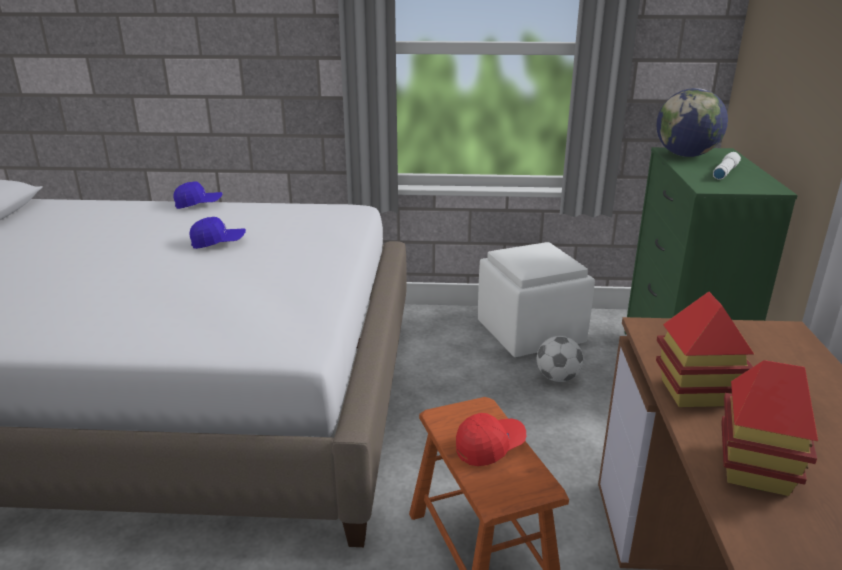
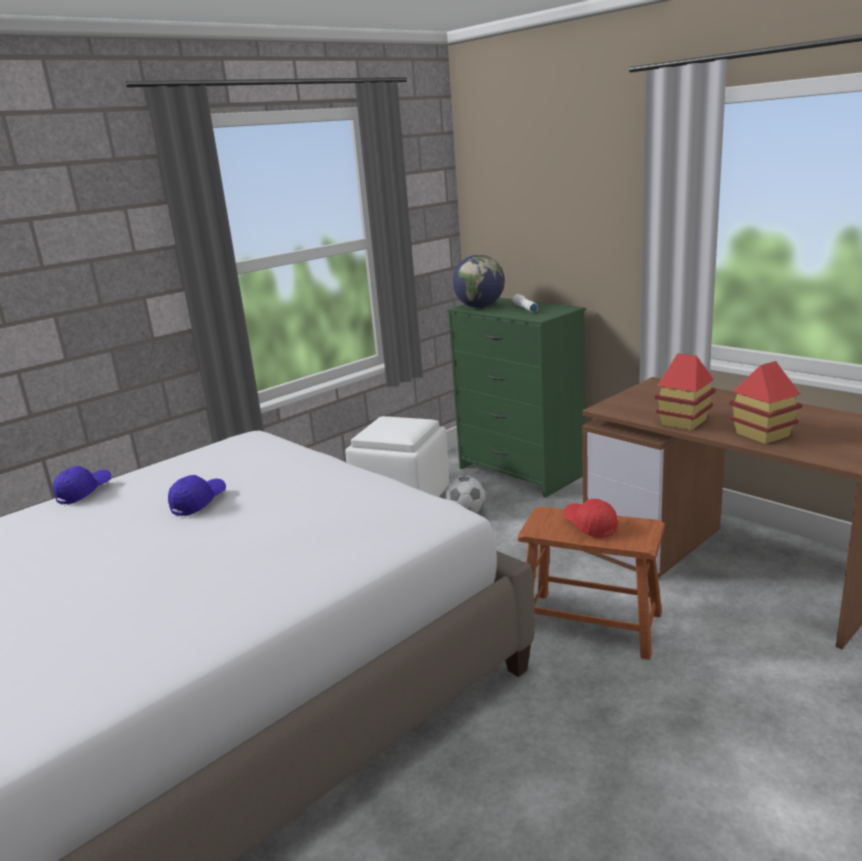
camera: 45 degrees left, 5 degrees down
(490, 447) = (590, 526): red cap -> red cap turned 45 degrees counterclockwise

